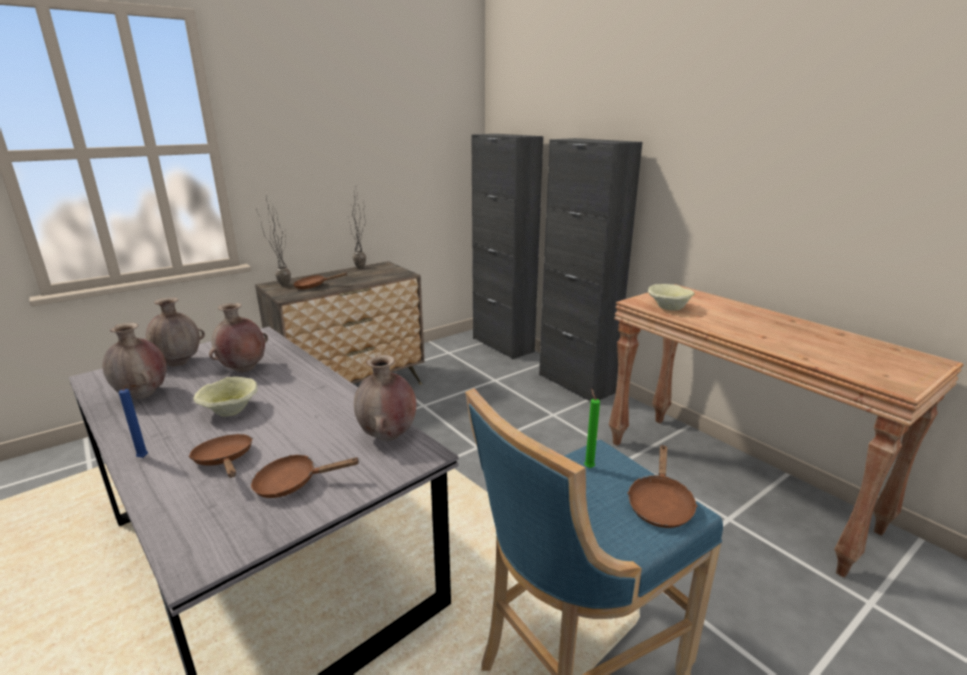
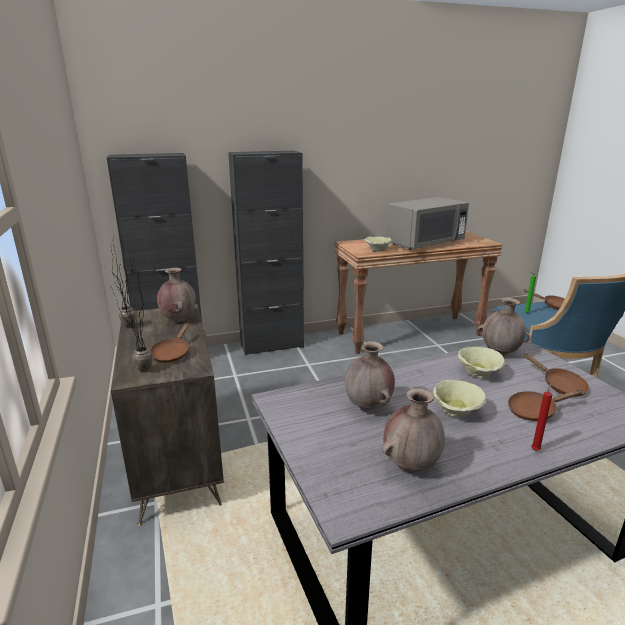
camera: 70 degrees left, 0 degrees up
(144, 458) = (536, 449): blue candle -> red candle
(179, 362) = (330, 449): brown vase -> brown vase (178, 319)
(293, 483) = (559, 385): brown frying pan -> brown frying pan turned 45 degrees counterclockwise
(320, 422) = (479, 374): none -> beige bowl
(767, 333) = (424, 244): none -> grey microwave

